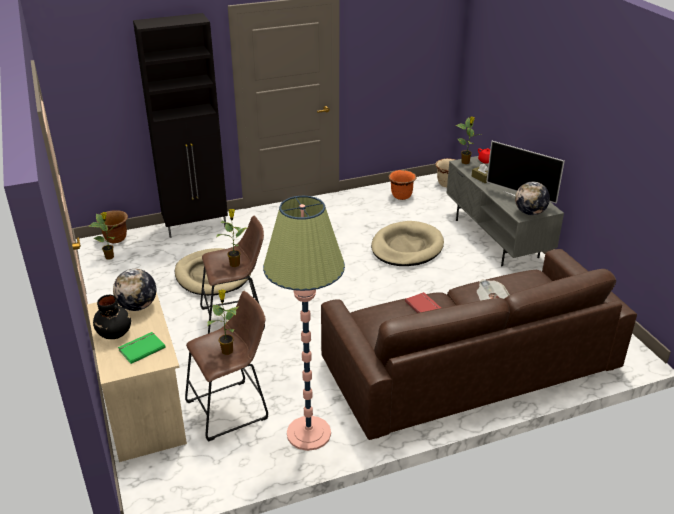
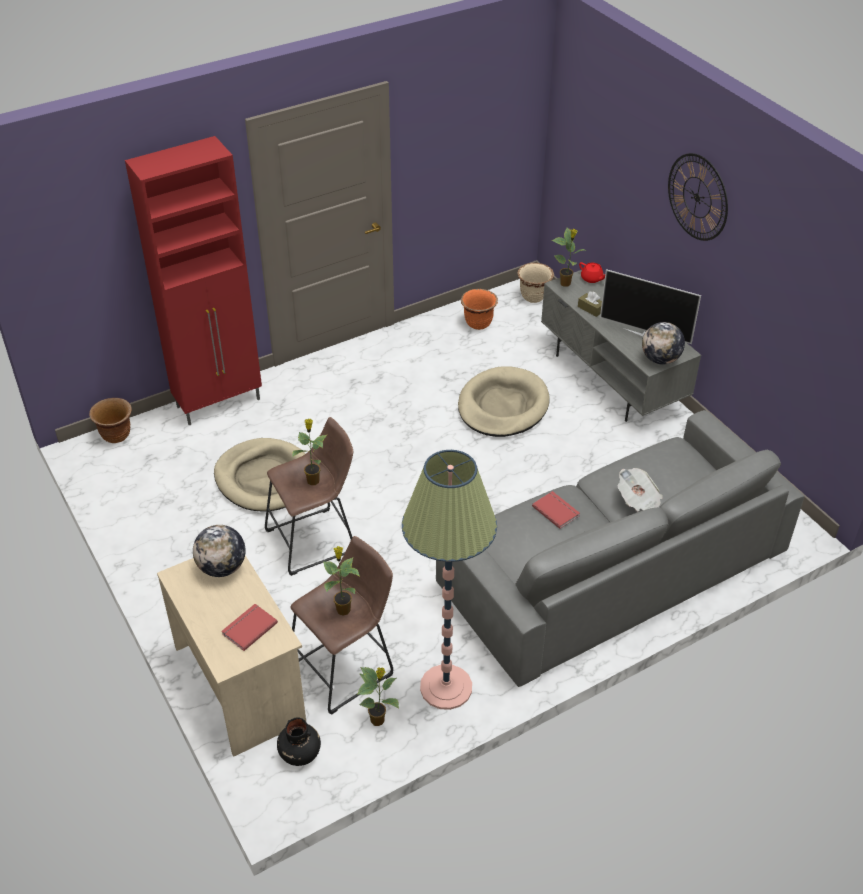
camera: 10 degrees left, 10 degrees up
(110, 257) = (118, 466): potted plant -> potted plant (378, 720)
(114, 333) = (208, 610): black vase -> black vase (300, 753)
(141, 348) = (248, 628): green book -> red book
(196, 226) = (220, 403): black cabinet -> red cabinet
(469, 363) = (611, 567): brown sofa -> grey sofa
(564, 81) = (697, 197): none -> wall clock

